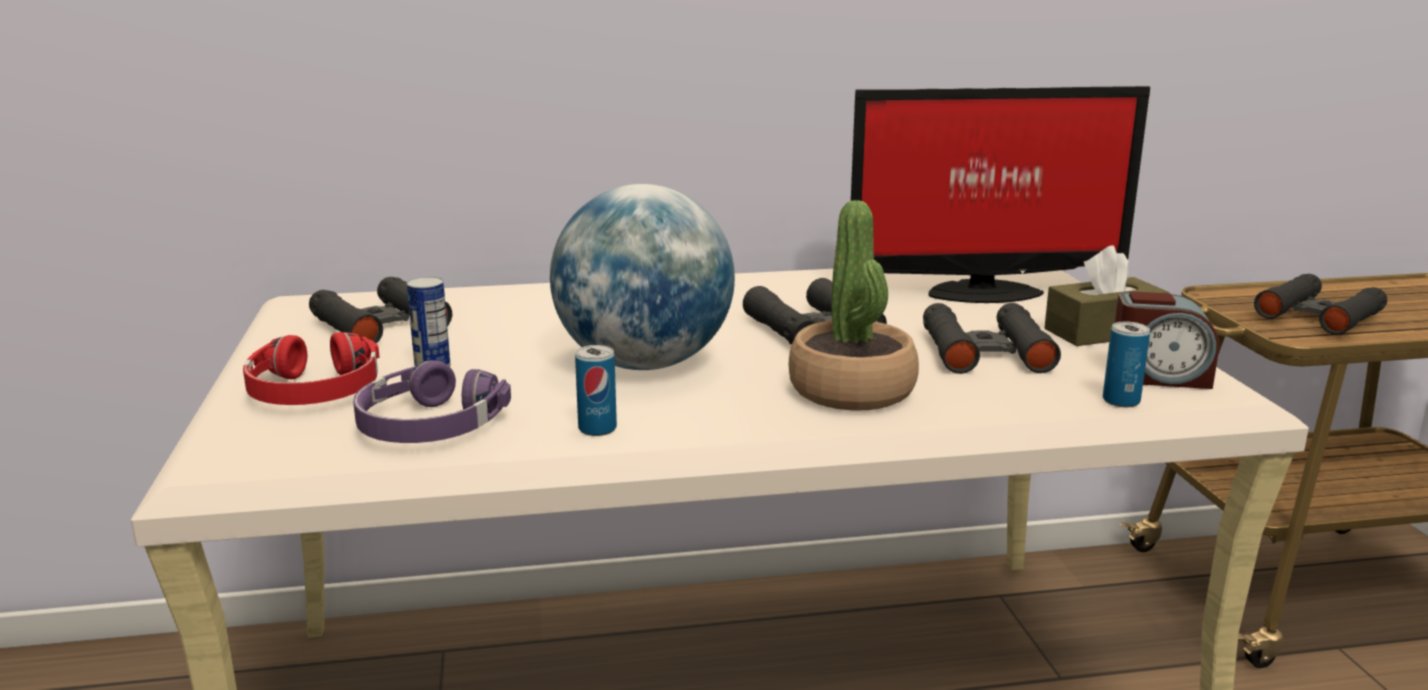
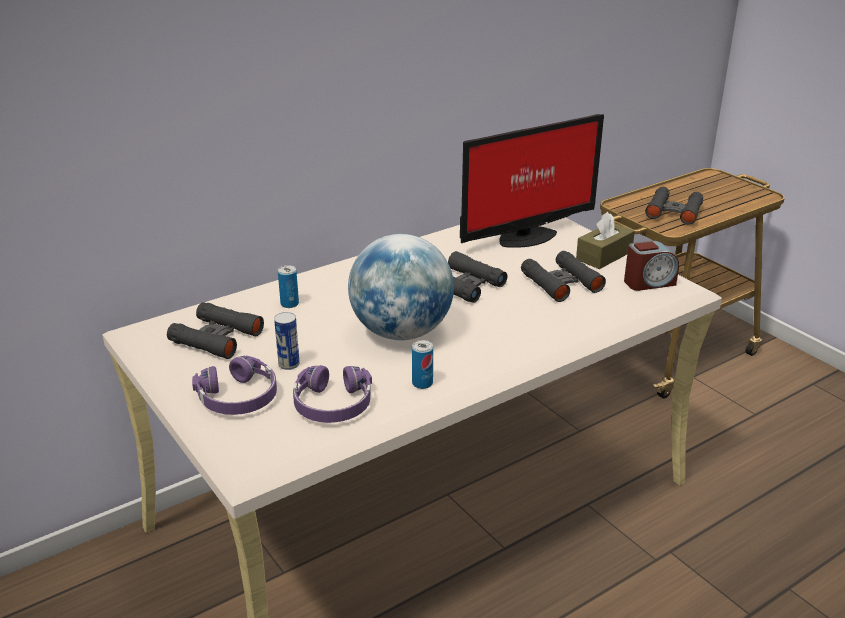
camera: 25 degrees left, 10 degrees up
(314, 390) = (239, 397): red headphones -> purple headphones
(852, 390) = (521, 325): potted plant -> none
(1121, 401) = (643, 303): can -> can (289, 304)

